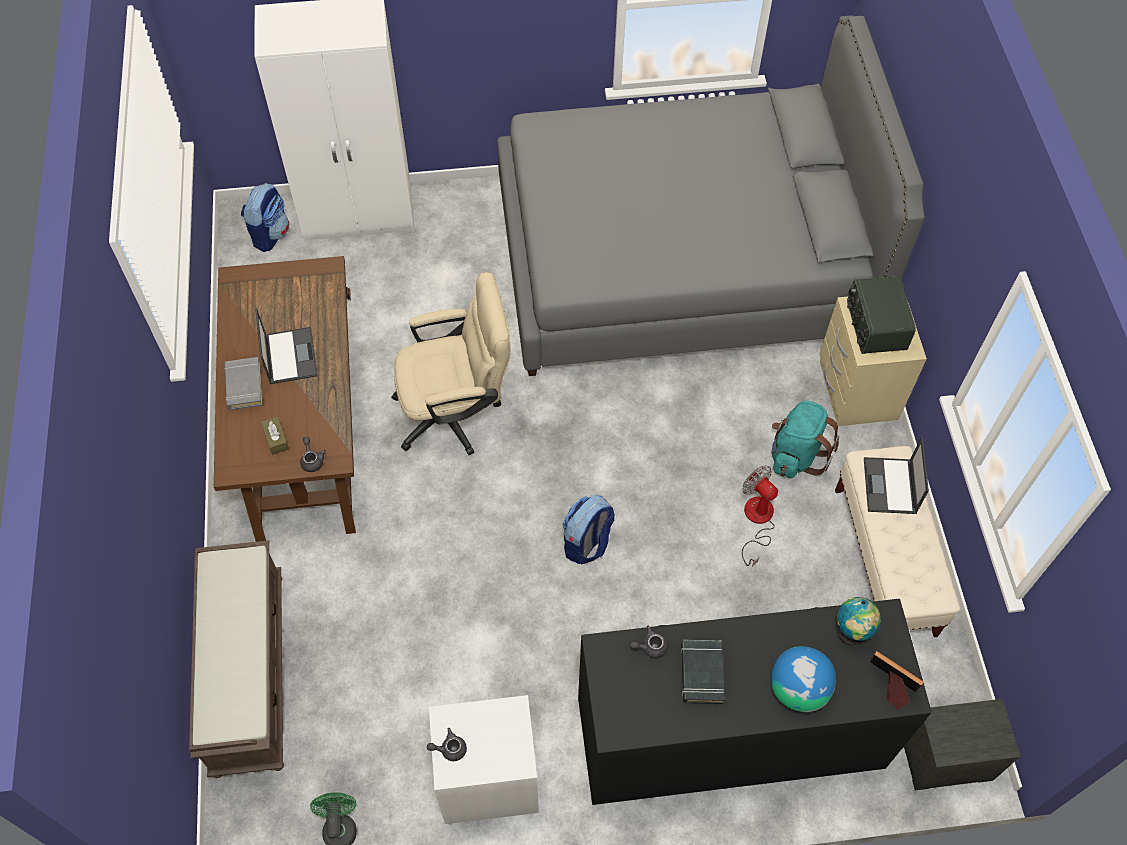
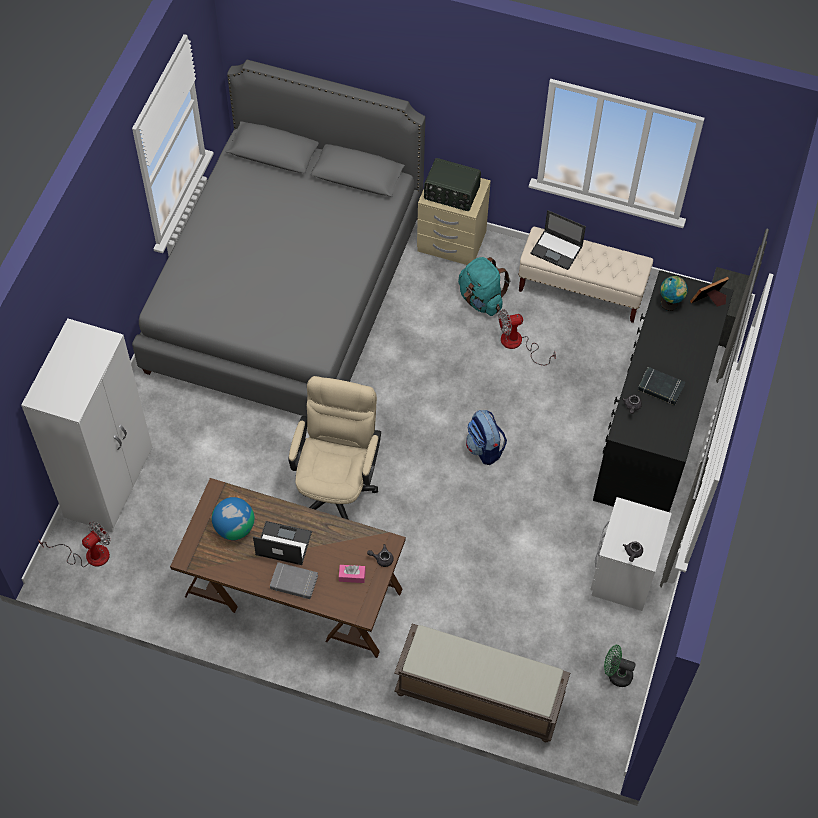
camera: 65 degrees left, 0 degrees up
(270, 234) = (88, 555): backpack -> fan
(276, 439) = (352, 576): brown tissue box -> pink tissue box
(797, 689) = (692, 345): globe -> globe (234, 528)

